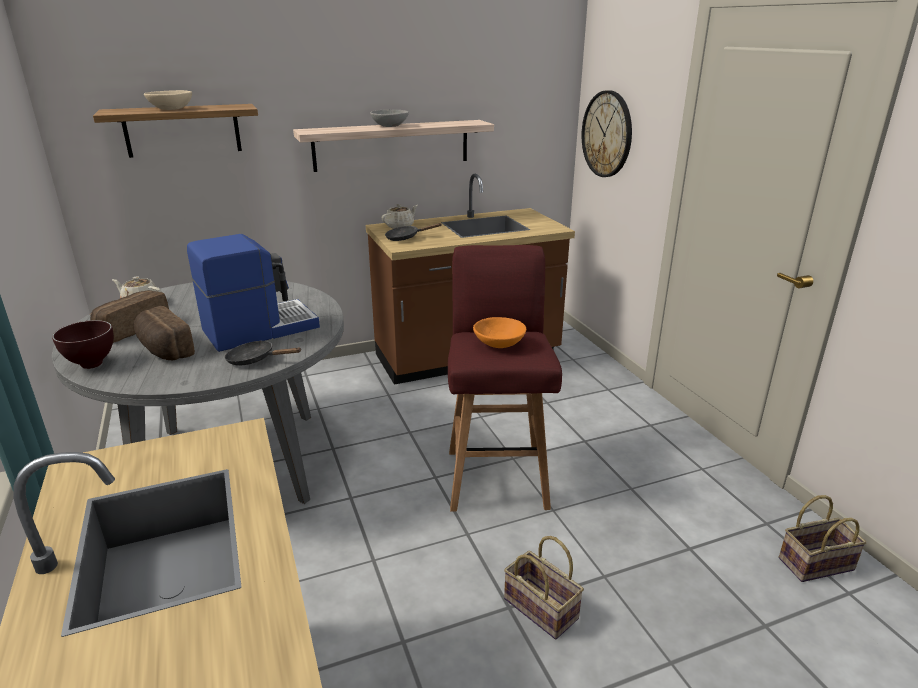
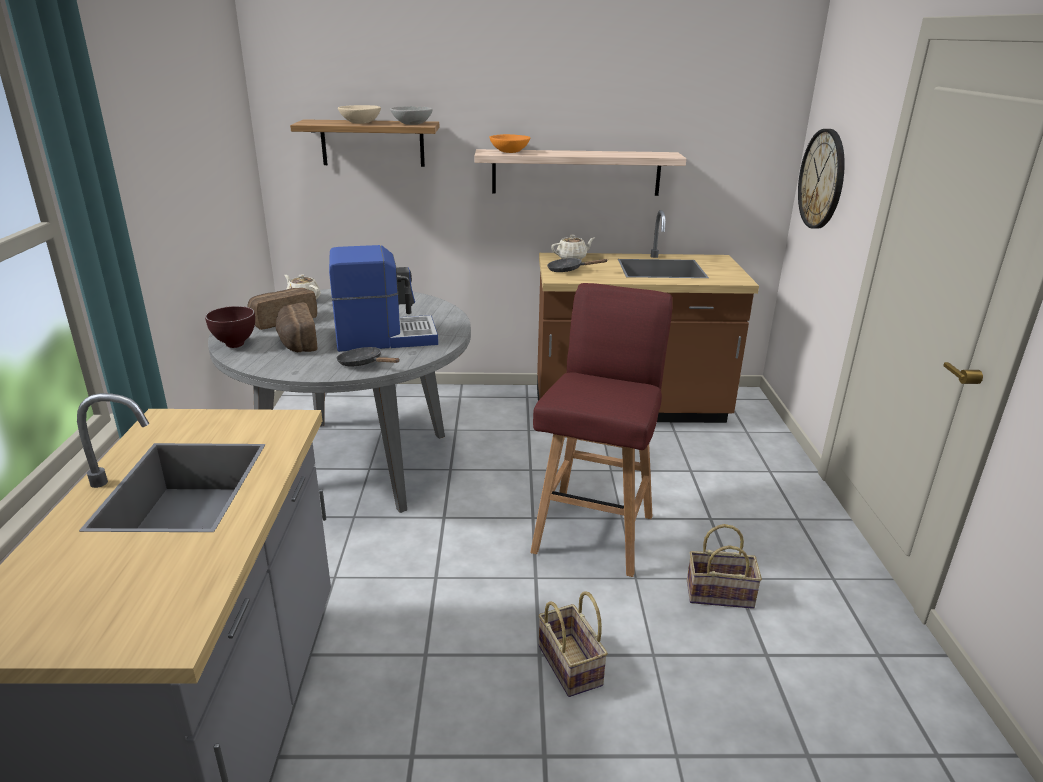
camera: 20 degrees right, 0 degrees up
(390, 126) = (572, 152): grey bowl -> grey bowl (412, 124)
(499, 344) = (597, 389): orange bowl -> orange bowl (510, 152)
(816, 563) = (915, 712): basket -> basket (721, 593)

